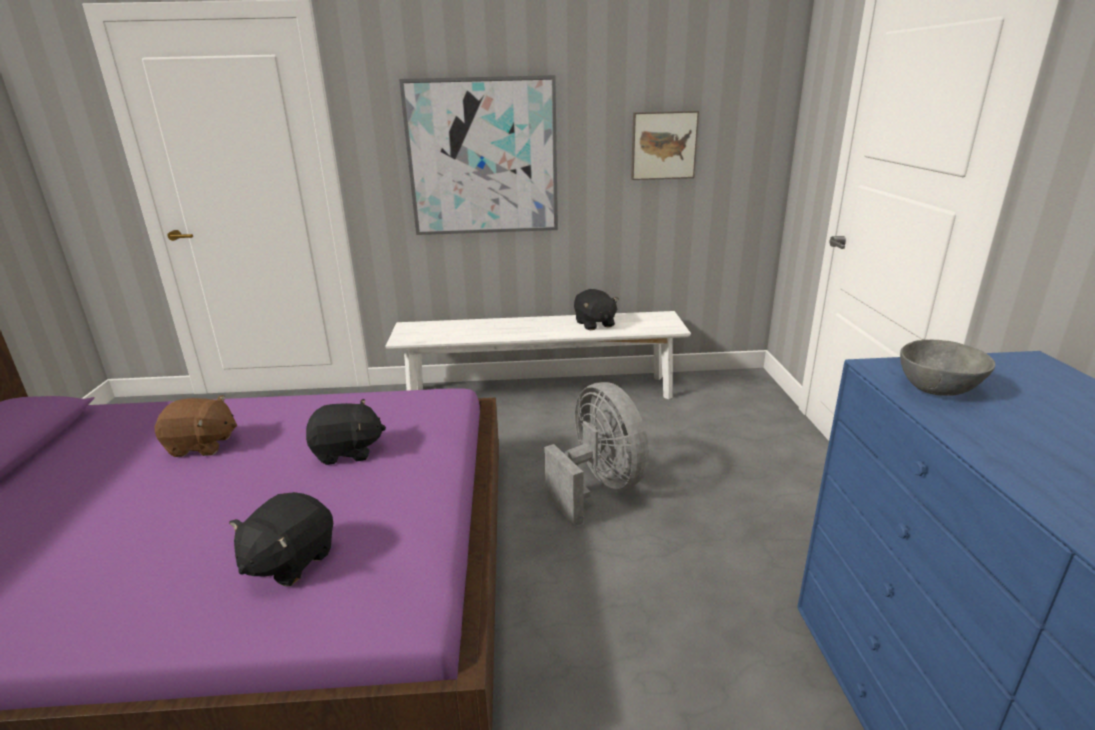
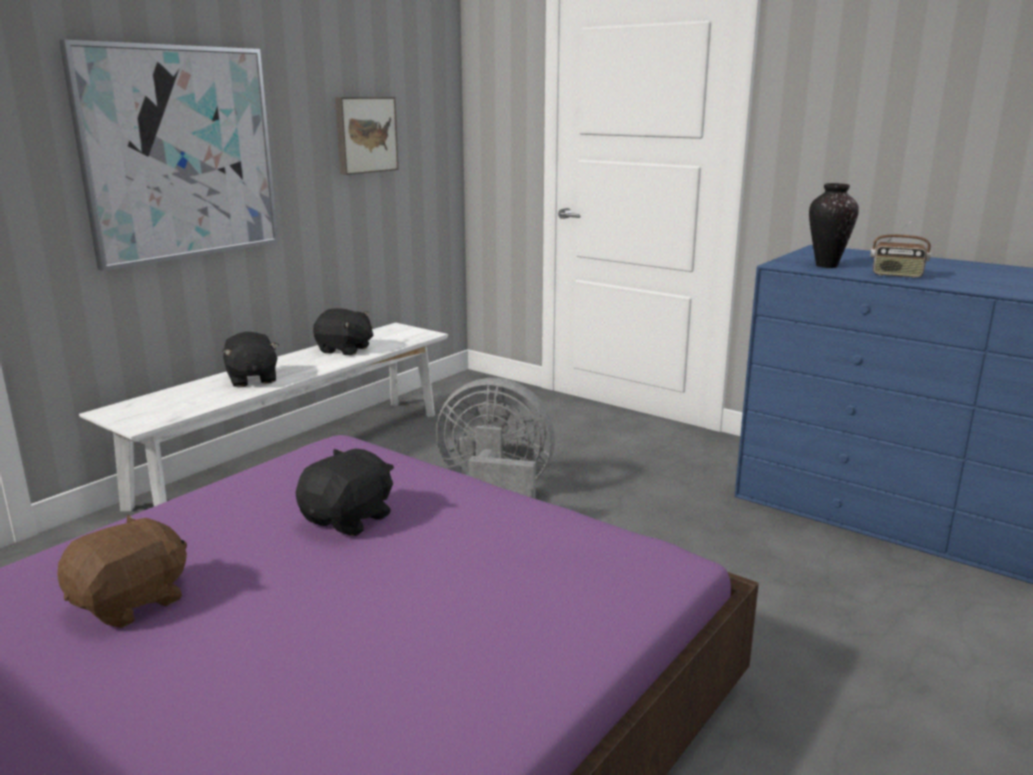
camera: 50 degrees left, 5 degrees down
(289, 561) = (518, 594): black plush toy -> black plush toy (251, 379)
(938, 389) = (826, 266): grey bowl -> vase
(999, 440) = (896, 275): none -> radio

